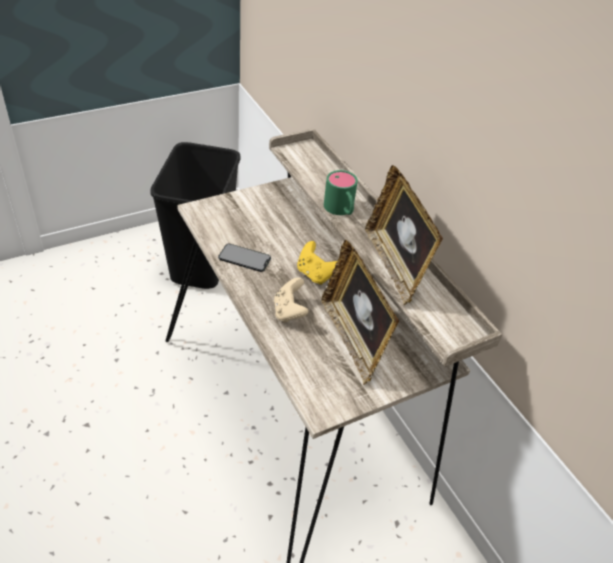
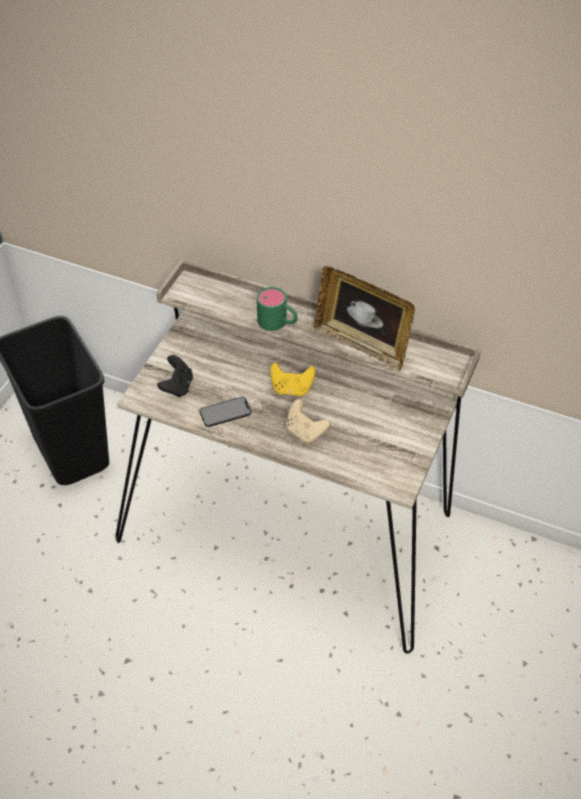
camera: 35 degrees left, 5 degrees up
(231, 220) = (177, 387): none -> black game controller
(353, 339) = (369, 421): picture frame -> none

